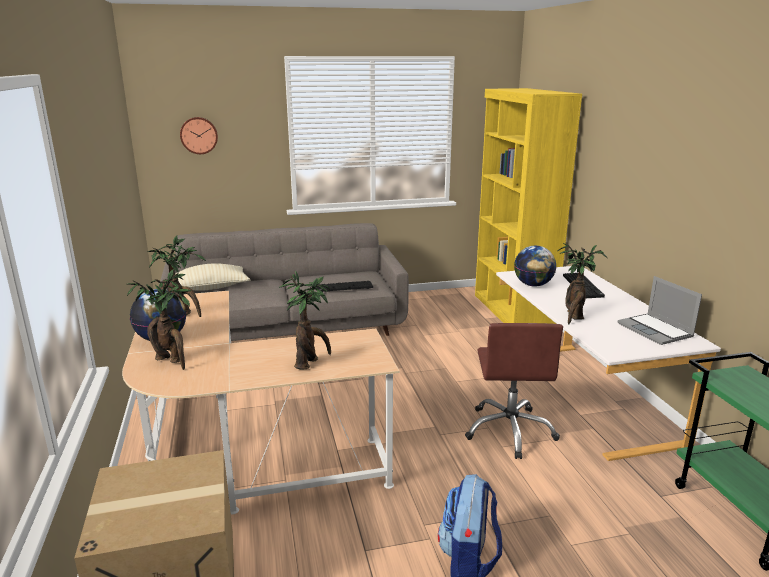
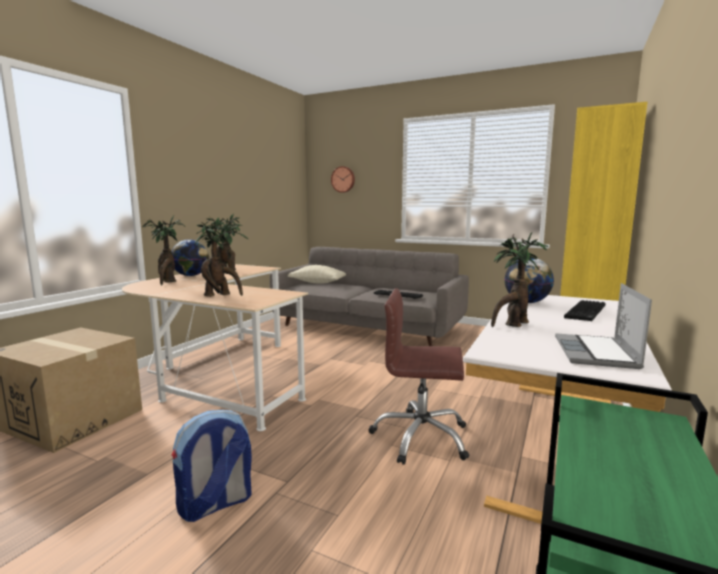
camera: 40 degrees right, 10 degrees down
(510, 430) = (420, 437): brown office chair -> brown office chair turned 60 degrees clockwise

